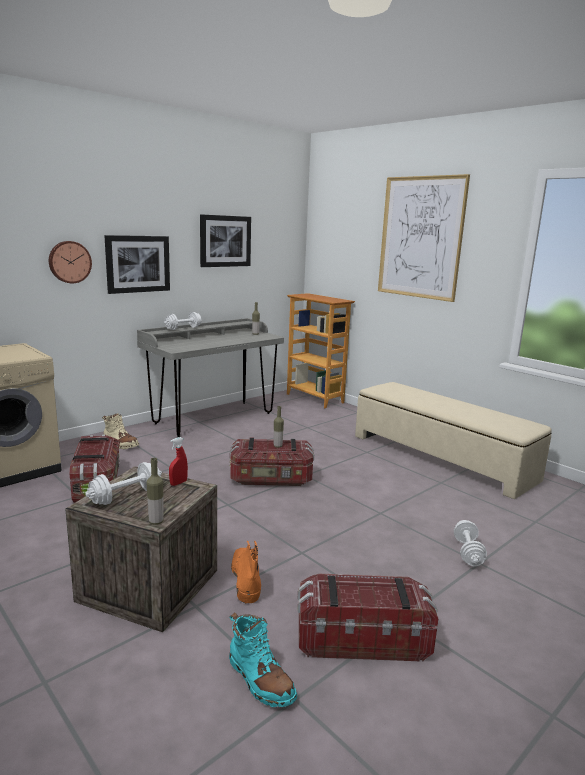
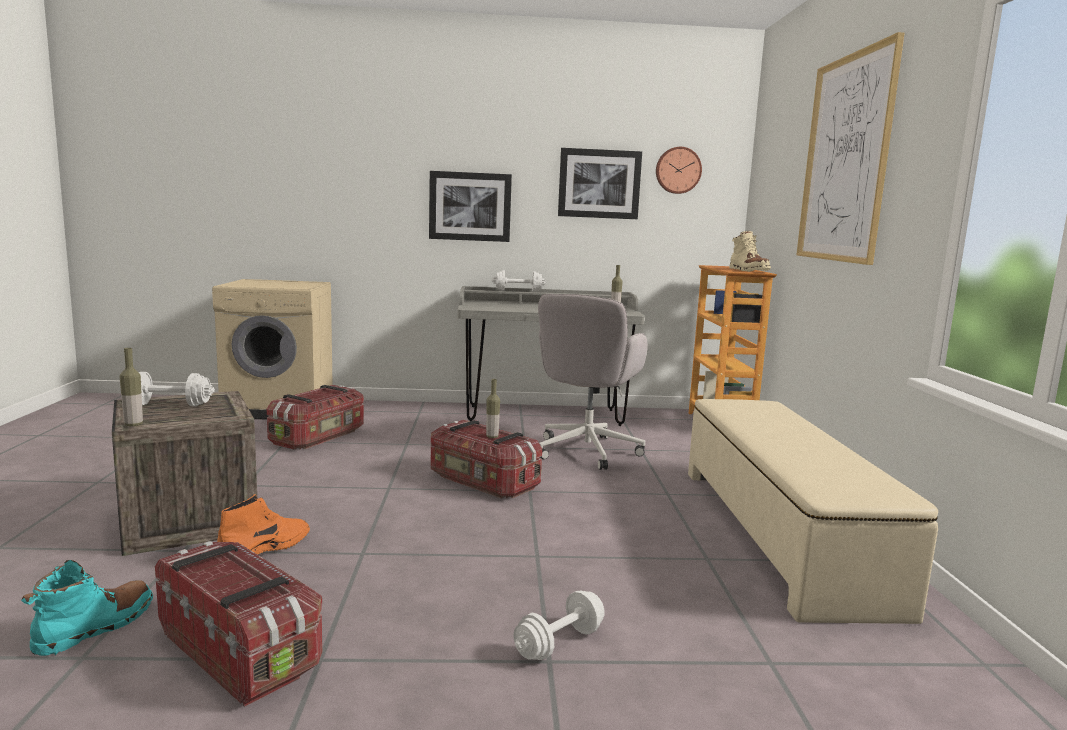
camera: 40 degrees right, 5 degrees down
(69, 262) = (387, 199): wall clock -> wall clock (678, 170)
(120, 444) = (405, 414): beige boot -> beige boot (748, 270)
(178, 483) = (230, 408): red spray bottle -> none
(260, 680) = (96, 627): turquoise boot -> turquoise boot turned 150 degrees counterclockwise
(284, 438) = (586, 451): none -> grey office chair

